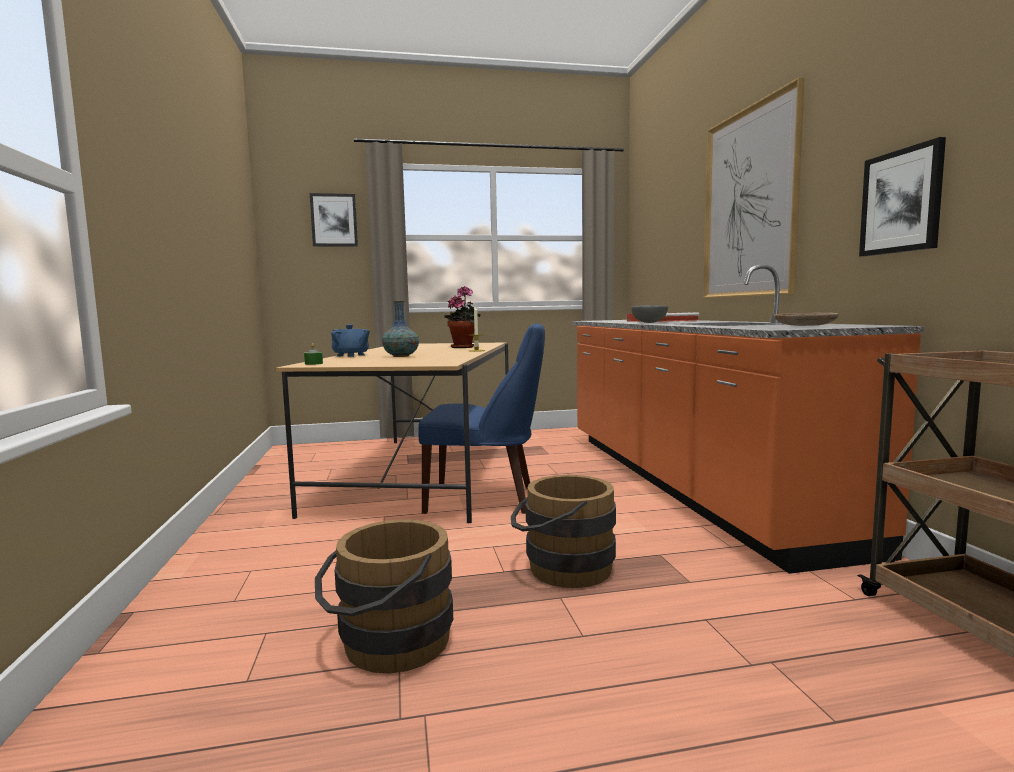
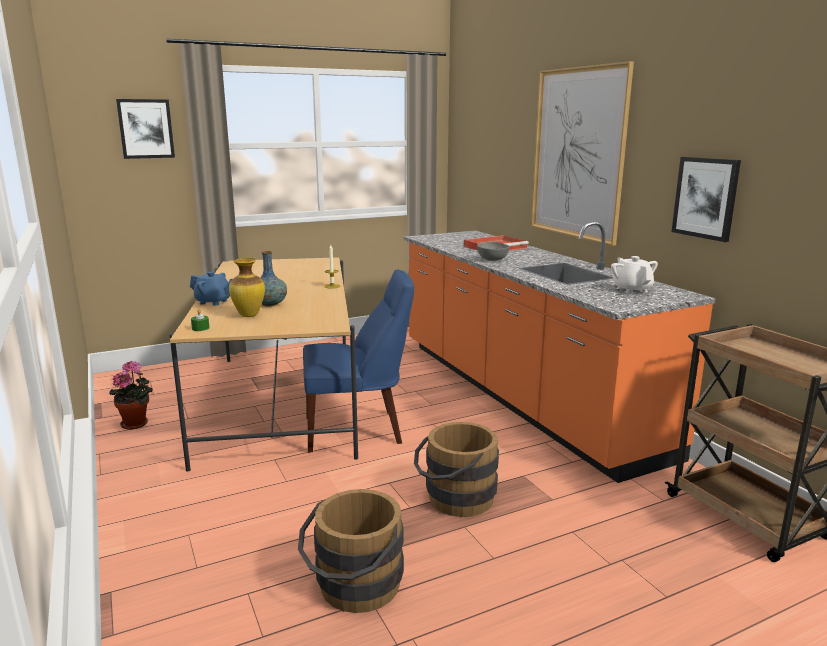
camera: 15 degrees left, 10 degrees up
(370, 360) = (248, 315): none -> vase
(464, 347) = (310, 274): potted plant -> potted plant (137, 423)
(805, 325) = (631, 289): beige plate -> white teapot

